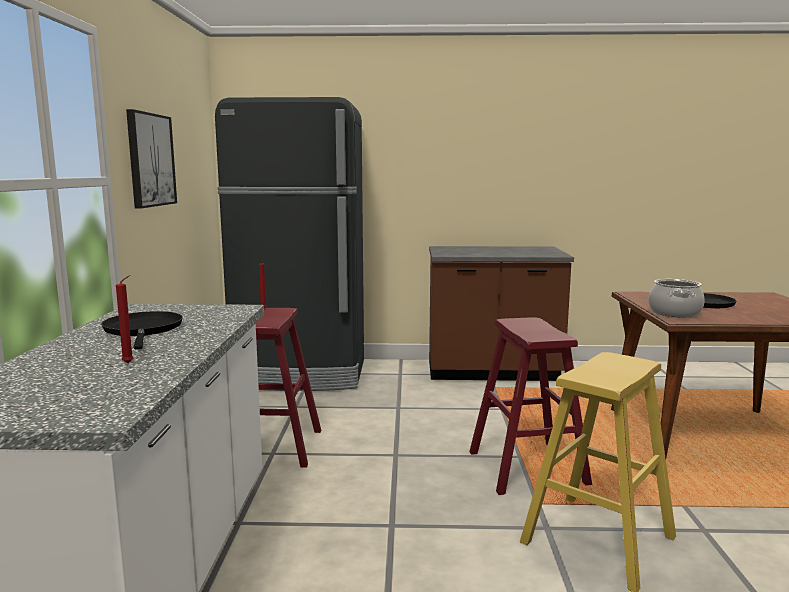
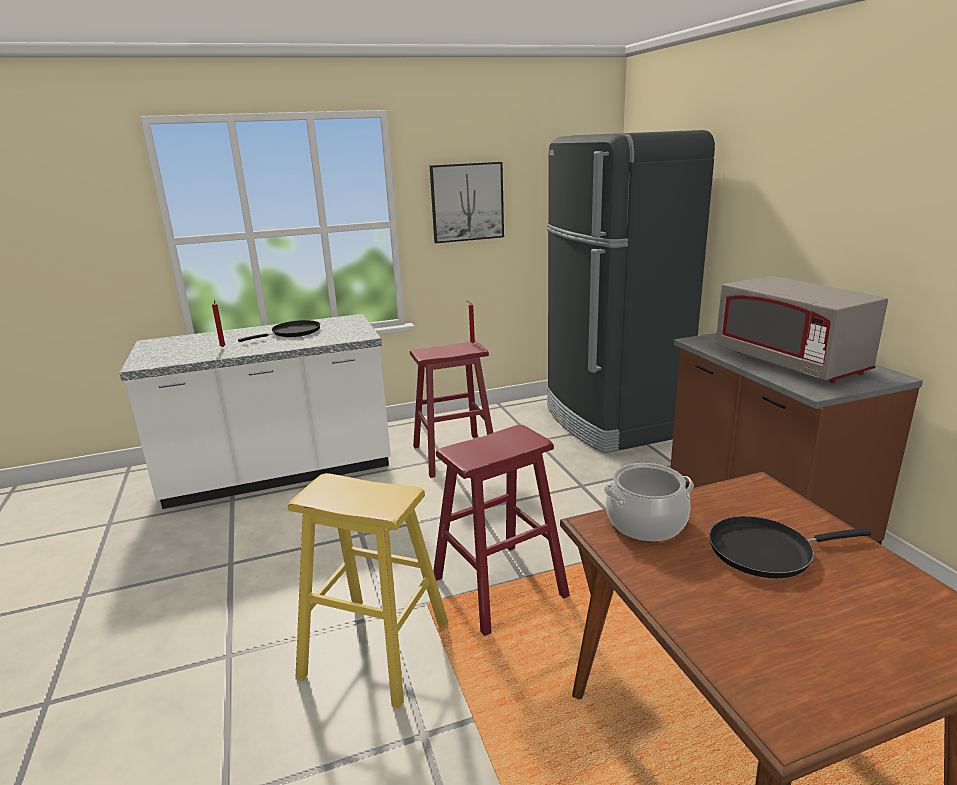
camera: 70 degrees right, 10 degrees up
(508, 251) = (789, 363): none -> grey microwave

